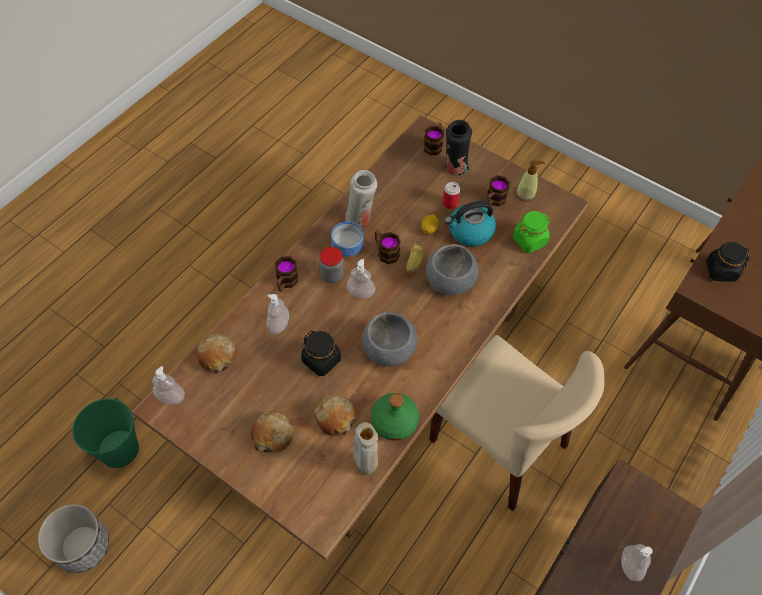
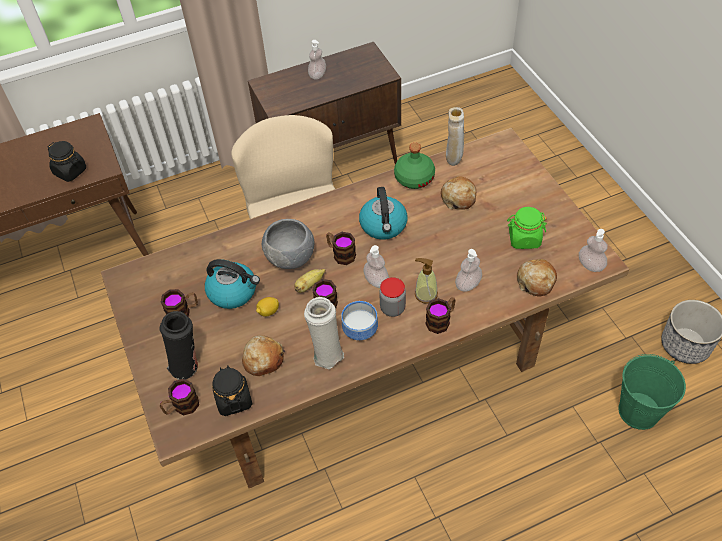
camera: 145 degrees left, 5 degrees down
(273, 435) = (514, 205): bread -> bread (263, 359)
(321, 360) = (445, 241): black jar -> black jar (233, 399)
(389, 349) = (383, 225): grey bowl -> kettle
(408, 303) = (340, 254): none -> mug
(450, 203) = (226, 329): can -> none
(526, 194) = (147, 304): soap dispenser -> soap dispenser (425, 294)
(529, 240) = (189, 260): green jar -> green jar (524, 239)

